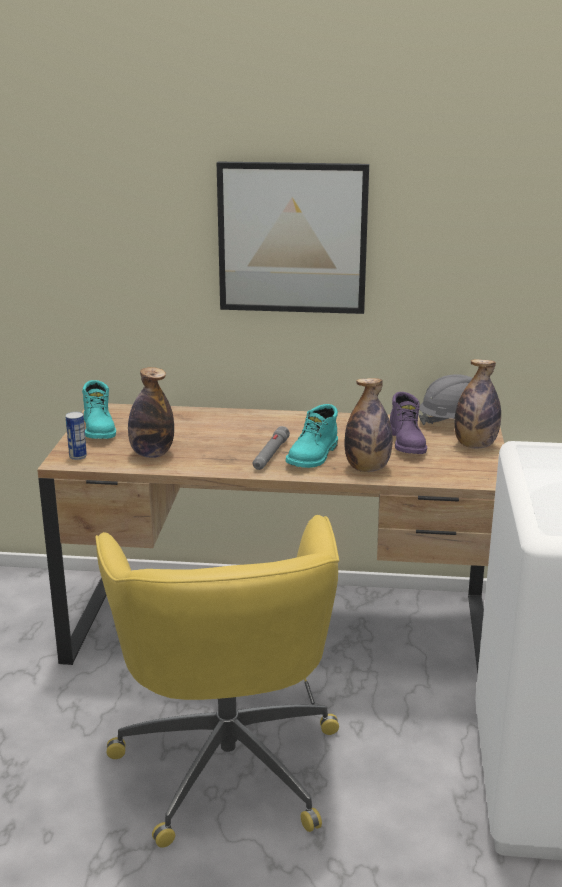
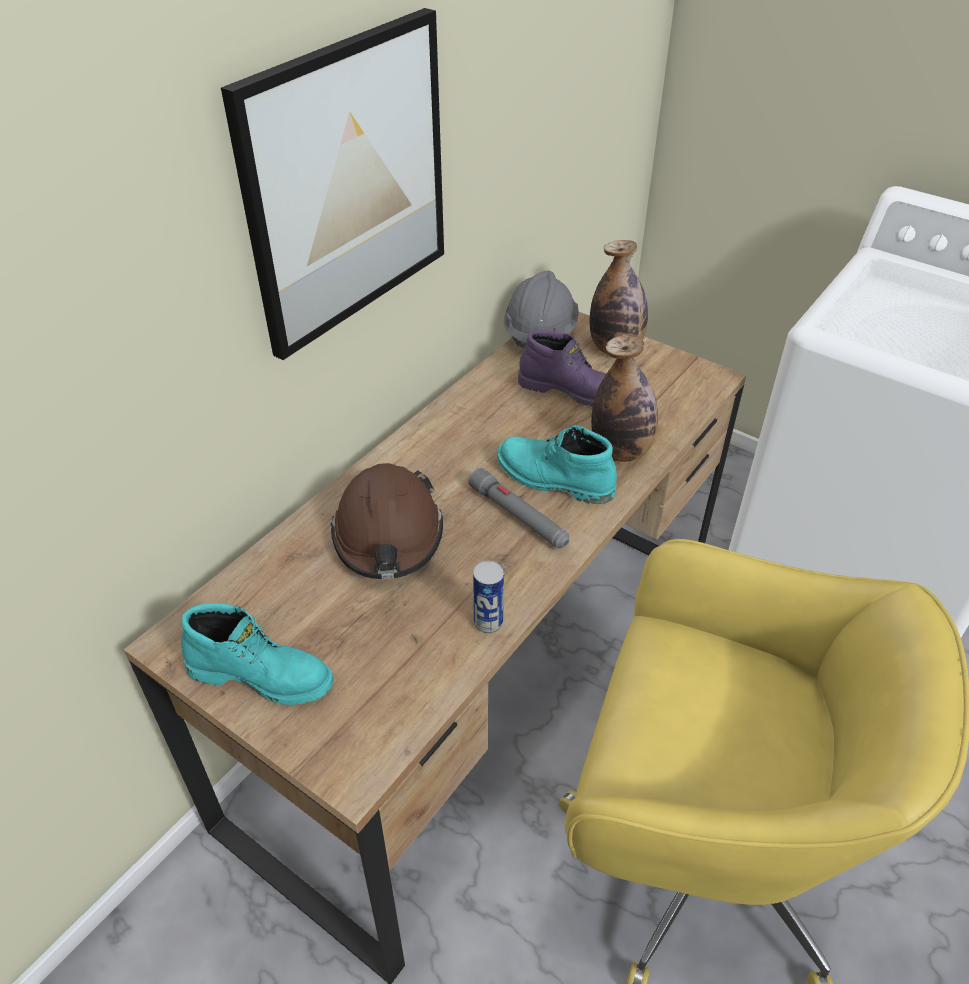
camera: 60 degrees left, 20 degrees up
(78, 456) = (350, 744): can -> can (488, 622)
(152, 454) = (417, 641): bottle -> none
(217, 430) = (388, 535): none -> brown hard hat
(314, 456) = (553, 480): turquoise boot -> turquoise boot turned 150 degrees clockwise

